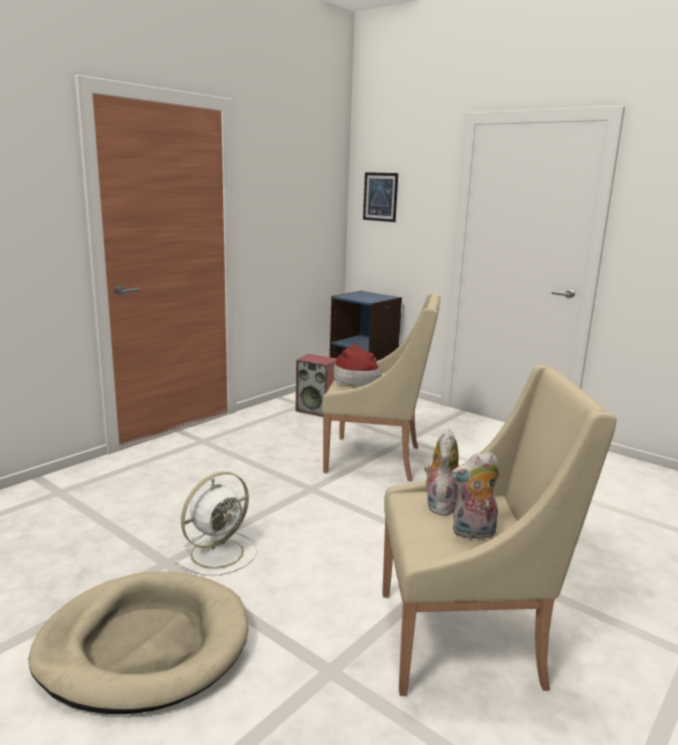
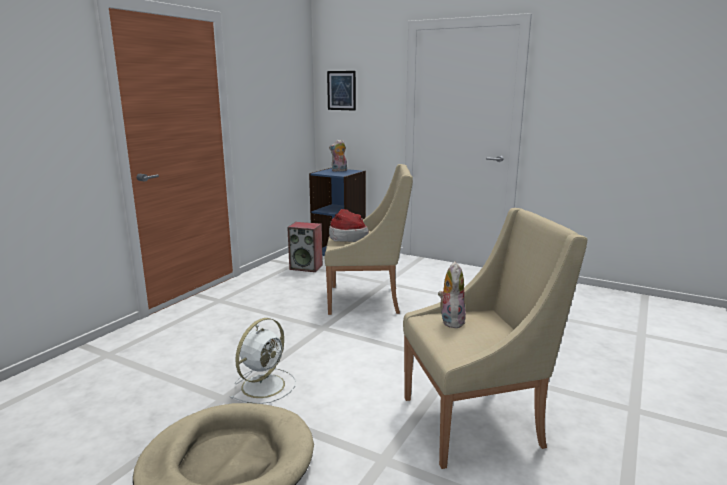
camera: 10 degrees left, 0 degrees up
(473, 533) = (483, 338): plush toy -> plush toy (339, 171)

